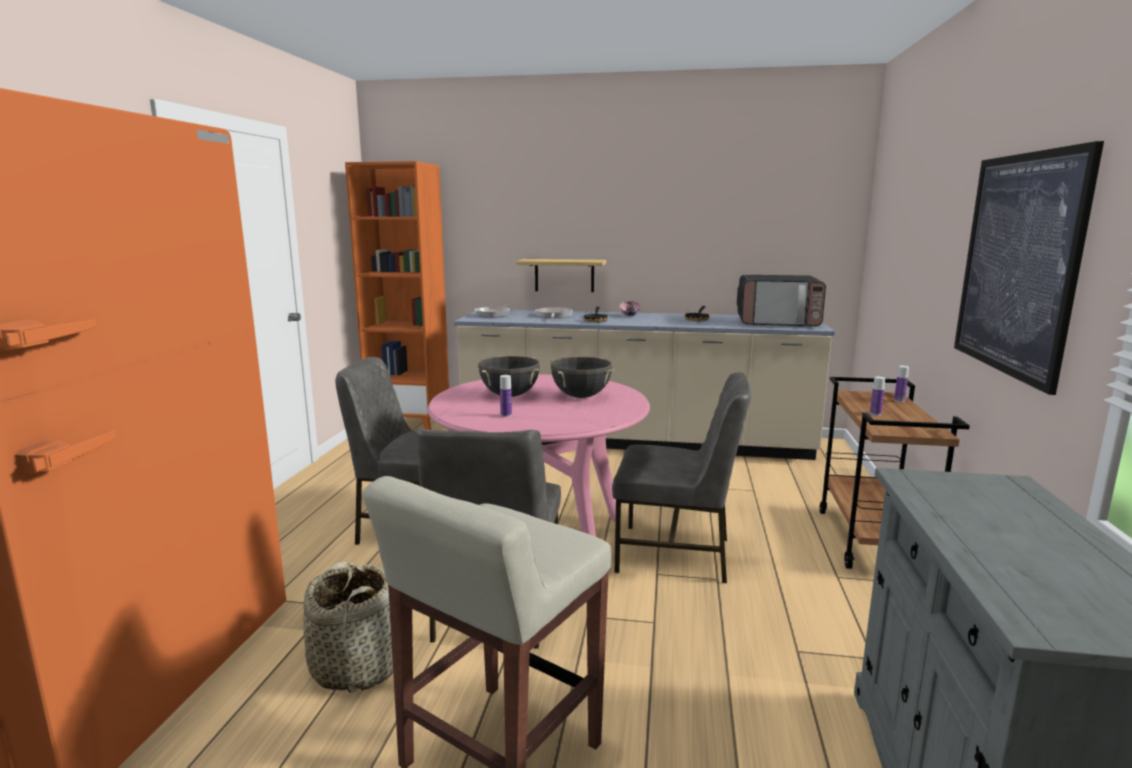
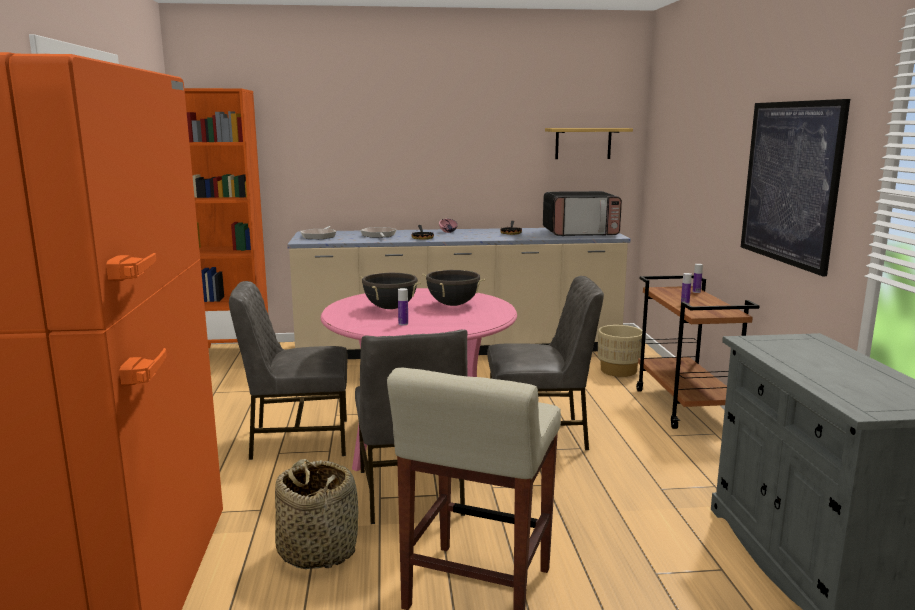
camera: 15 degrees left, 0 degrees up
(564, 275) = (381, 196): shelf -> shelf (583, 143)
(807, 485) = (618, 371): none -> beige planter

